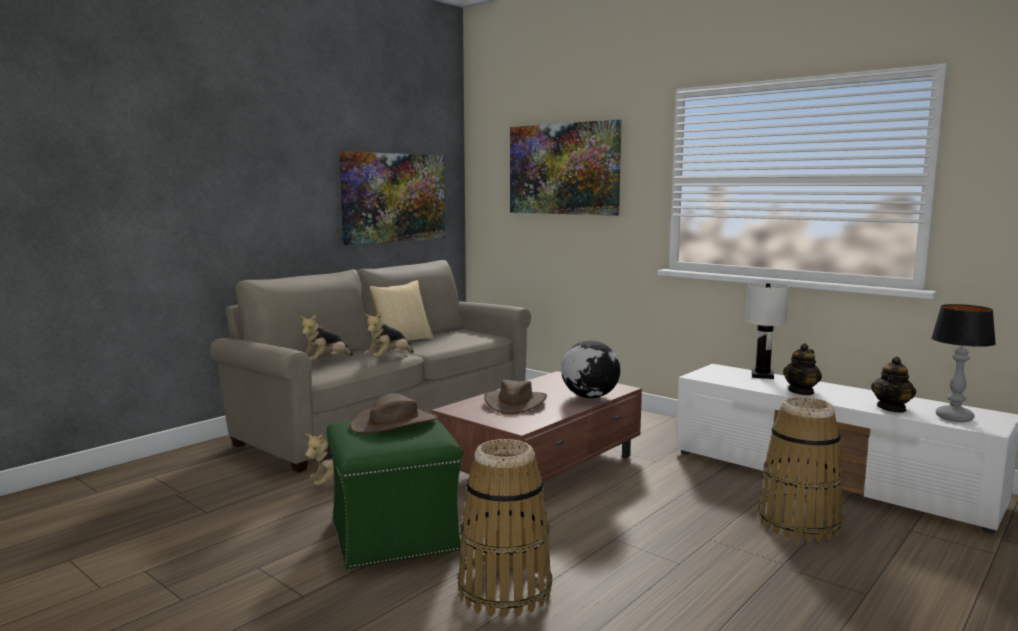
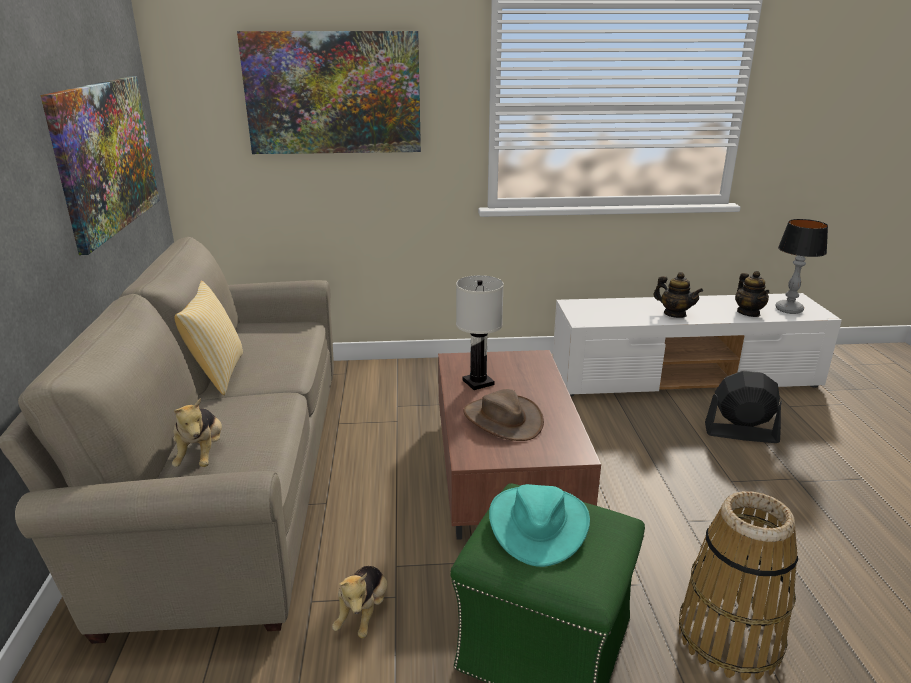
camera: 45 degrees left, 15 degrees up
(389, 359) = (271, 413): plush toy -> none
(394, 423) = (538, 524): brown hat -> turquoise hat
(589, 397) = (539, 380): globe -> none
(762, 375) = (617, 303): white table lamp -> white table lamp (478, 382)
(798, 523) = (740, 433): basket -> black fan
(801, 391) = (674, 314): teapot -> teapot turned 45 degrees counterclockwise

